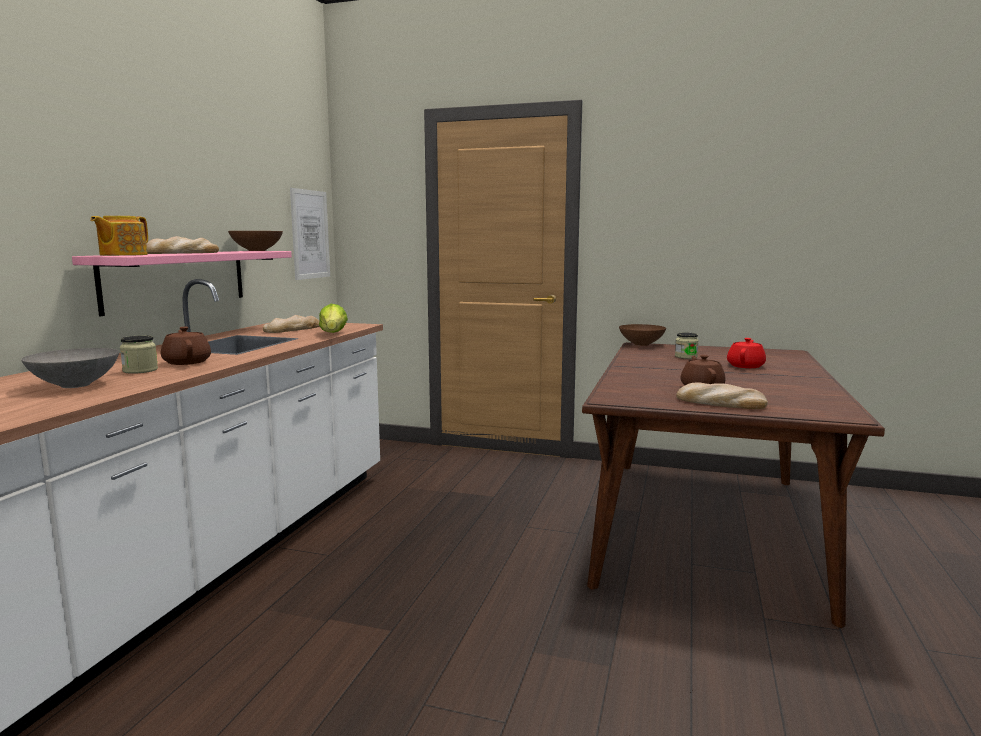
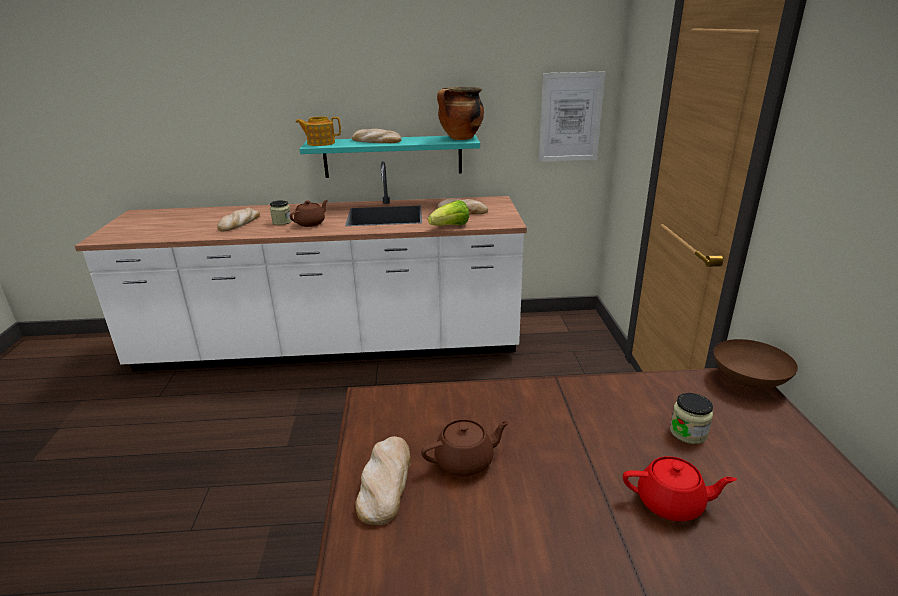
camera: 70 degrees right, 15 degrees up
(74, 385) = (239, 223): grey bowl -> bread
(177, 279) = (393, 156): pink shelf -> turquoise shelf
(257, 250) = (460, 138): brown bowl -> cooking pot

